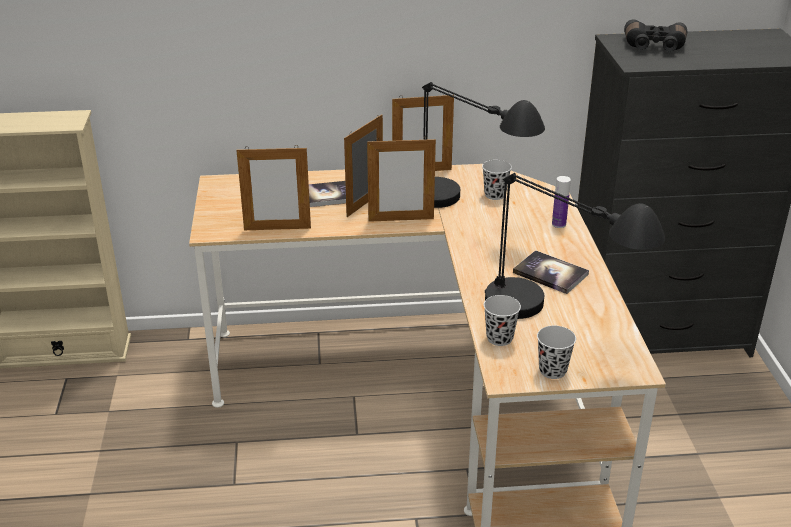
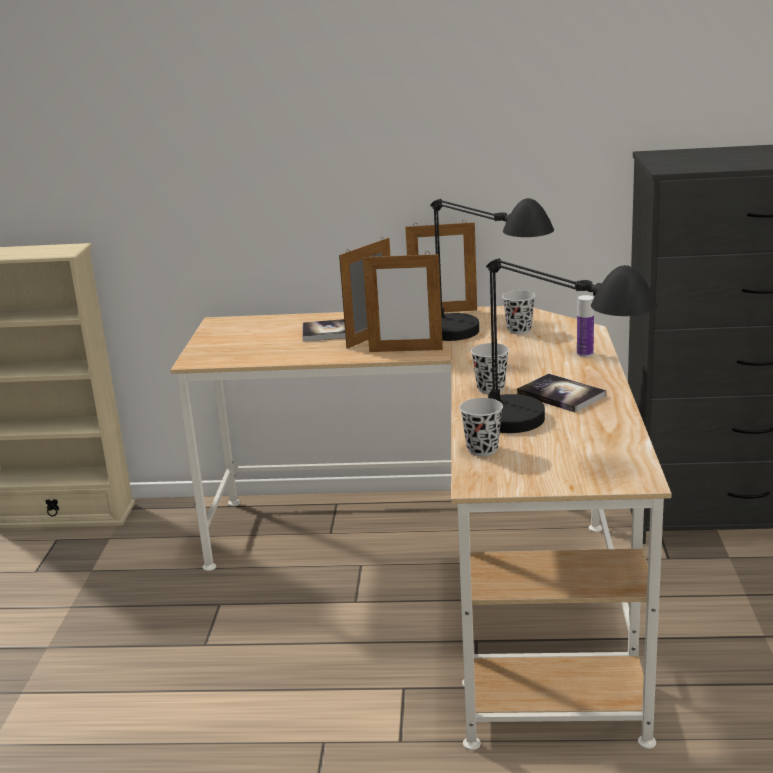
camera: 10 degrees right, 10 degrees down
(277, 229) = (268, 358): picture frame -> none
(552, 370) = (535, 478): black cup -> black cup (490, 389)
(654, 47) = (696, 157): black binoculars -> none

